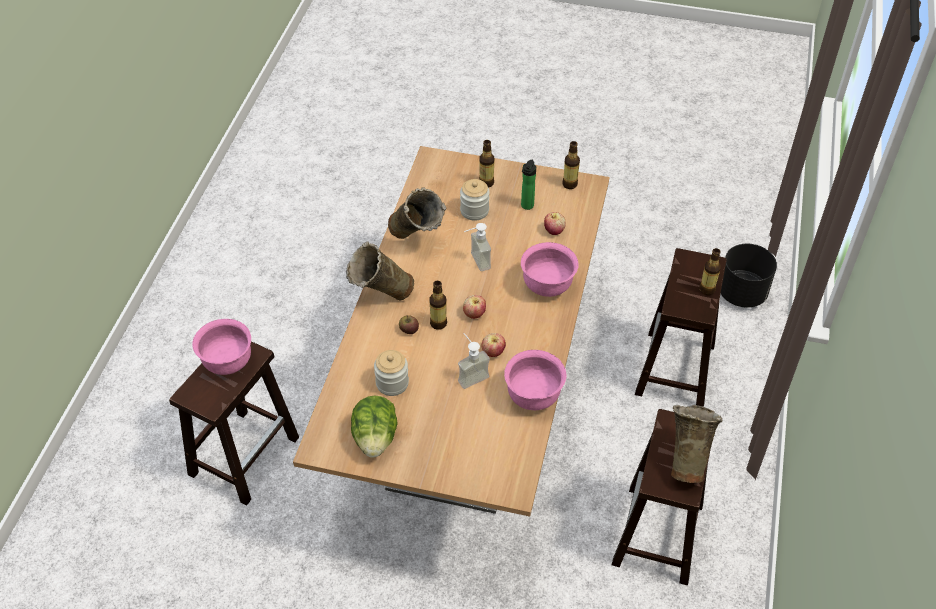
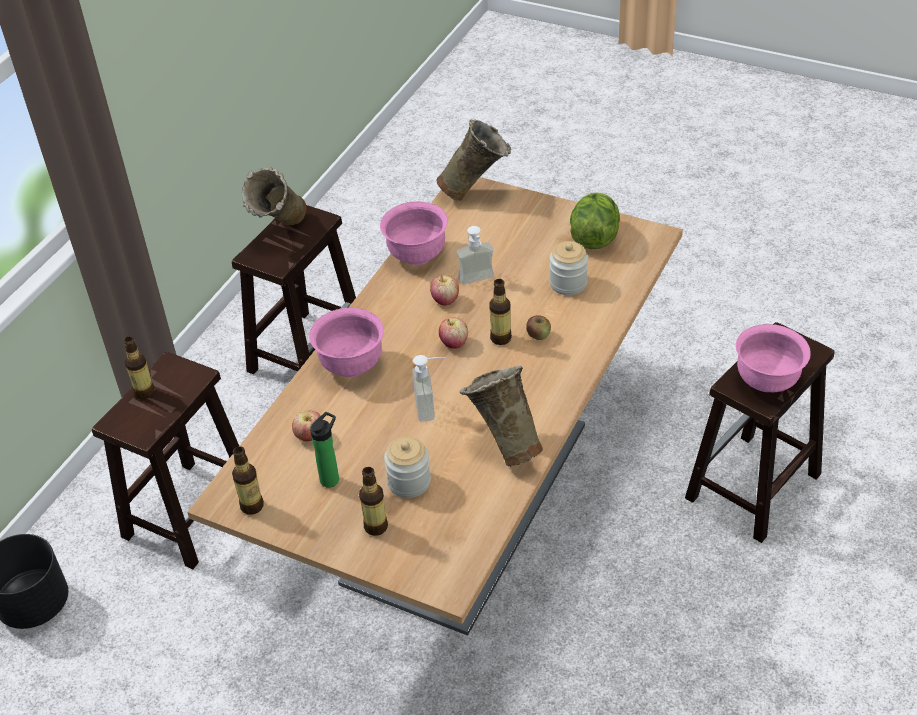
camera: 165 degrees left, 5 degrees down
(381, 299) = (567, 374): beige vase -> beige vase (476, 193)

